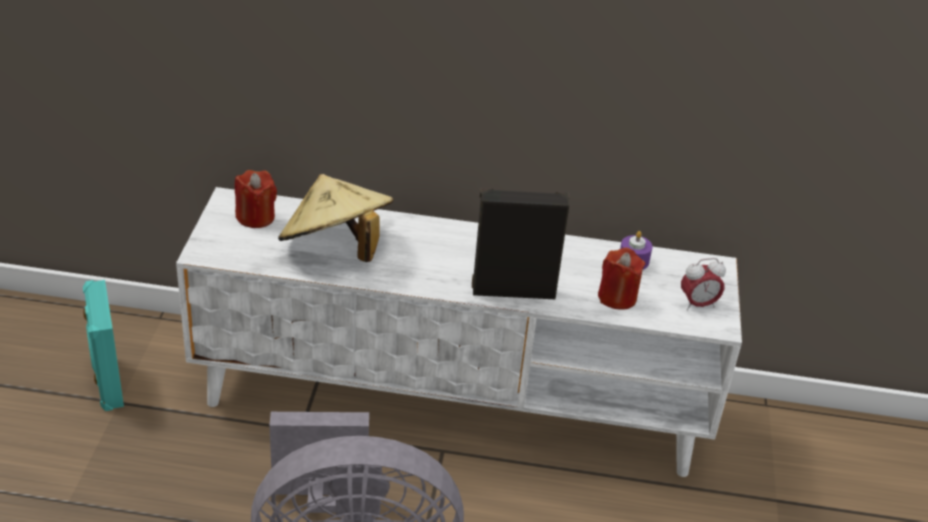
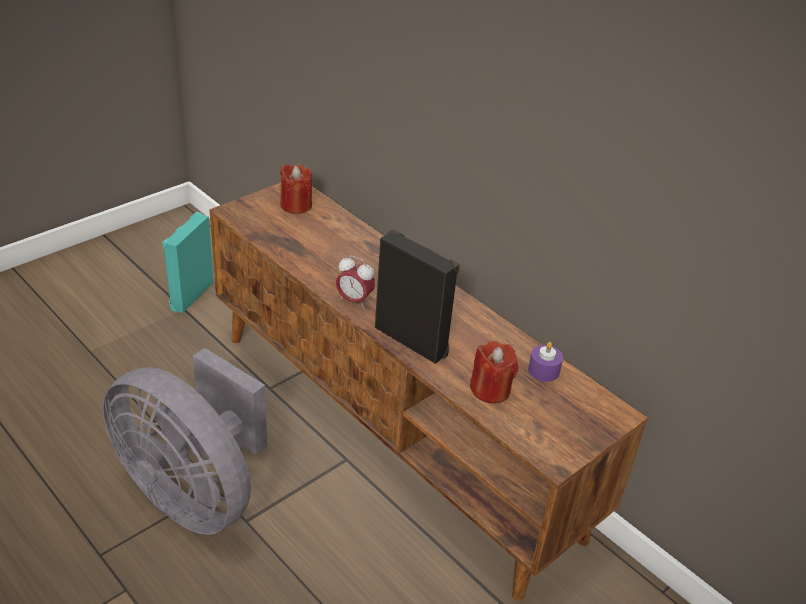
camera: 40 degrees right, 0 degrees up
(336, 249) = (320, 250): beige hat -> none
(454, 401) = (394, 431): white tv stand -> brown tv stand
(698, 304) = (557, 433): alarm clock -> alarm clock (354, 301)

